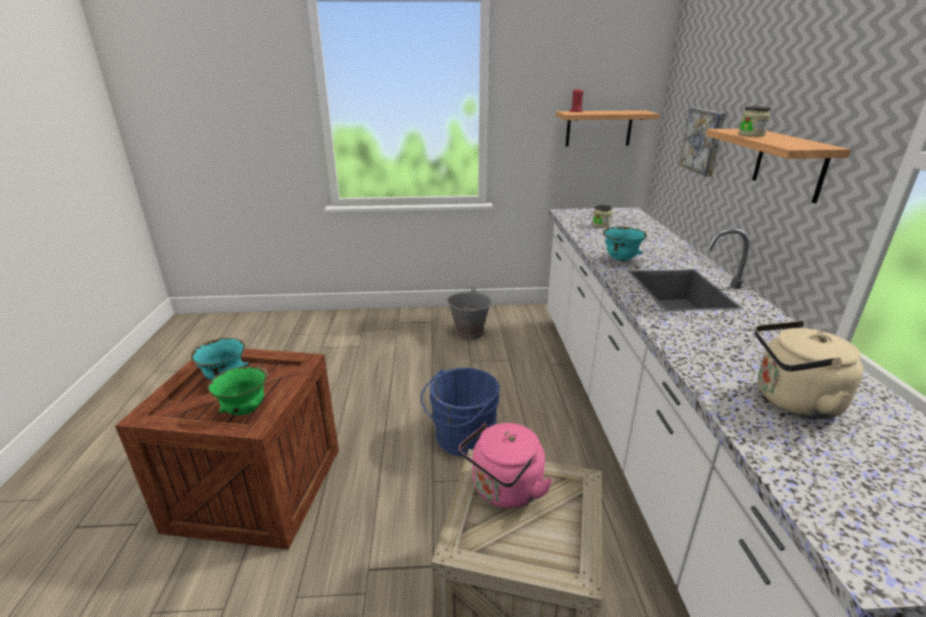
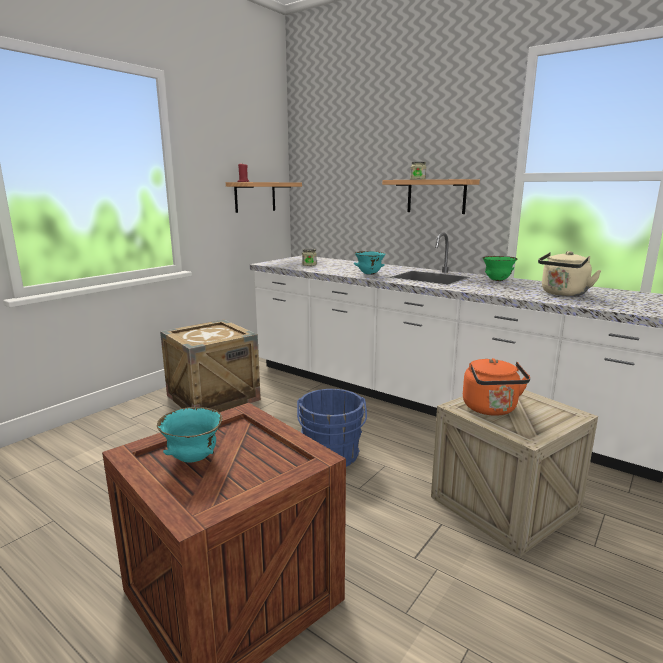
camera: 50 degrees left, 10 degrees down
(245, 410) = (276, 460): green bowl -> green bowl (497, 280)
(469, 332) = (213, 398): grey bucket -> crate
(504, 490) = (491, 409): pink kettle -> orange kettle
(704, 141) = (348, 196): picture -> none

